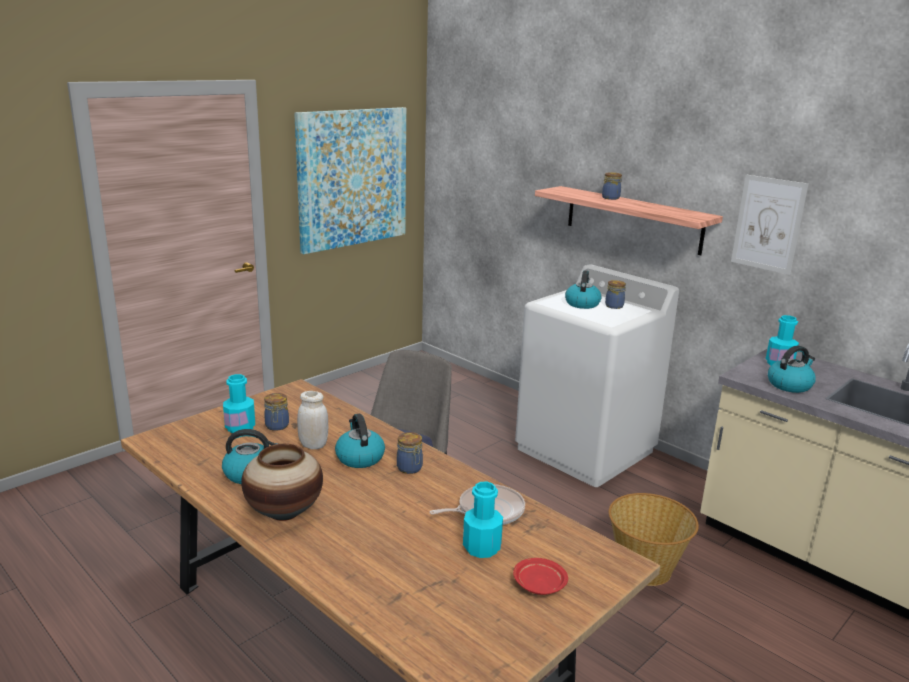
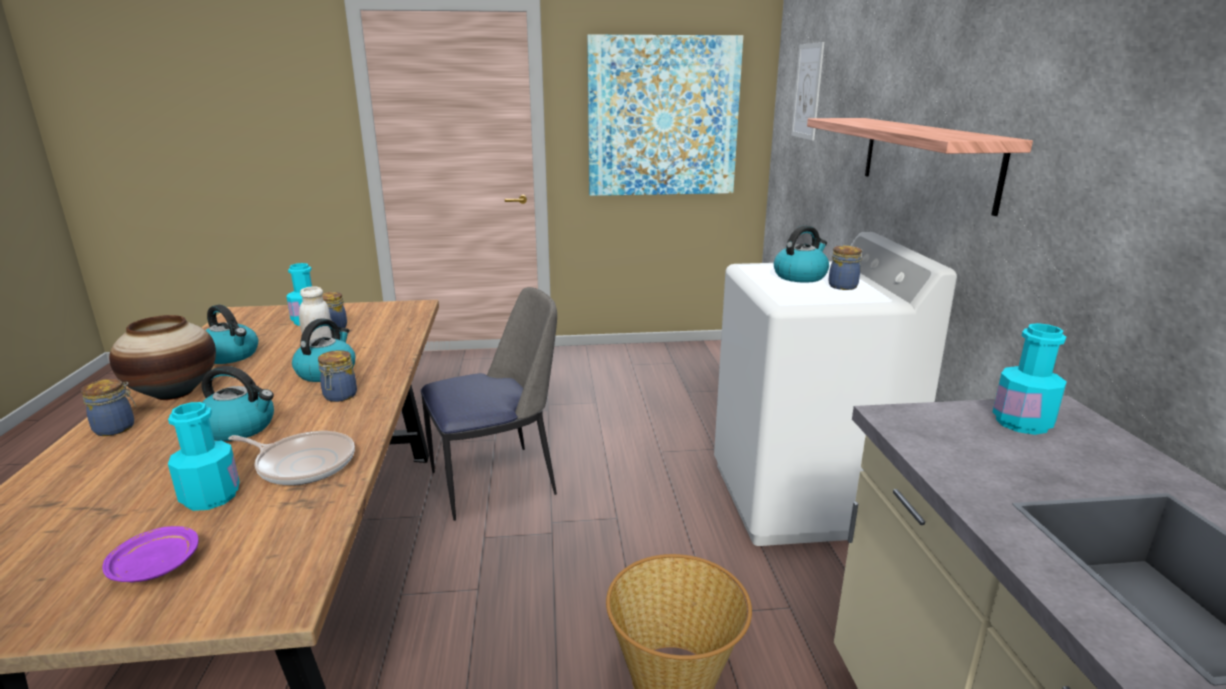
camera: 40 degrees right, 0 degrees up
(538, 584) = (156, 566): red plate -> purple plate
(610, 198) = (893, 124): jar -> jar (117, 428)
(768, 224) = (1099, 148): picture -> picture (807, 91)
(789, 385) = (972, 458): kettle -> kettle (240, 428)

